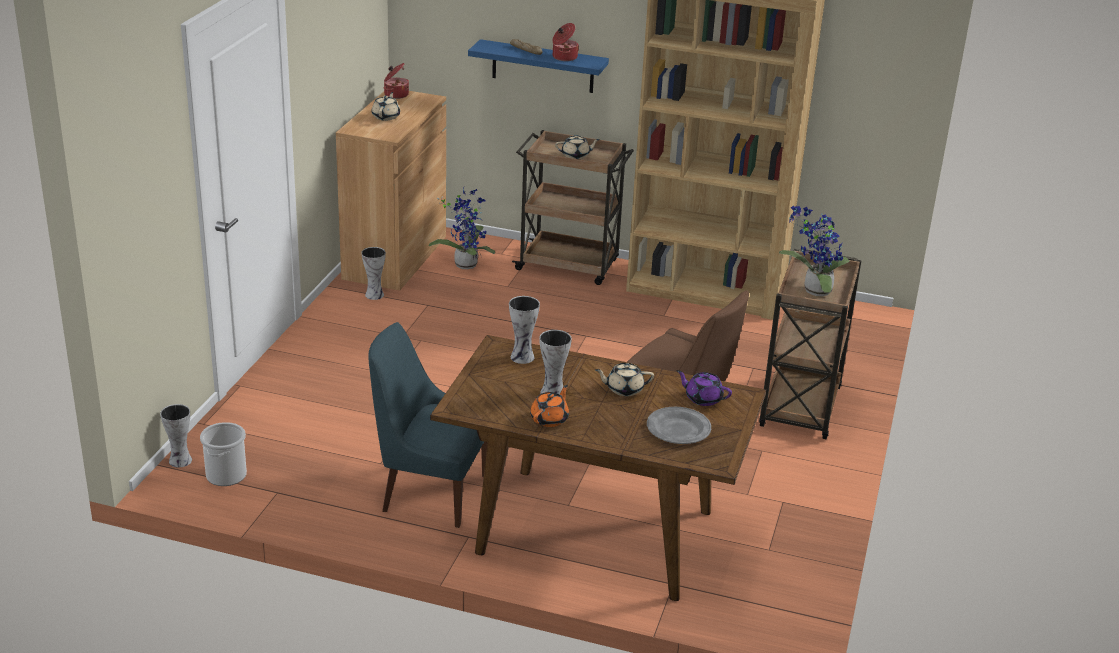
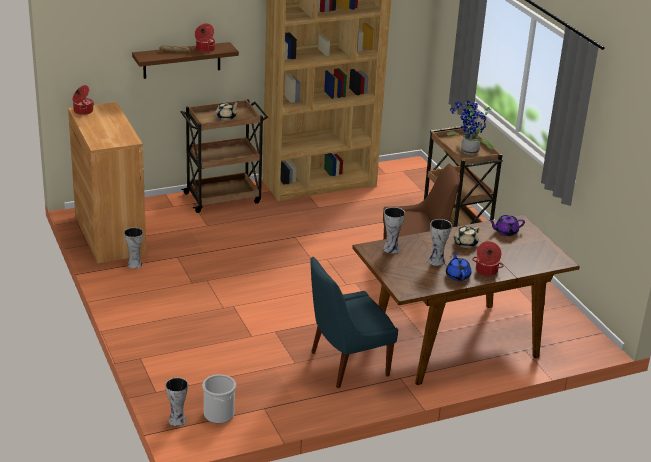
camera: 40 degrees left, 0 degrees up
(386, 116) = (104, 128): beige teapot -> none
(466, 263) = (160, 221): potted plant -> none
(543, 66) = (182, 60): blue shelf -> brown shelf
(550, 419) = (457, 275): orange teapot -> blue teapot
(595, 430) = (486, 271): none -> cooking pot
(678, 429) = (520, 253): grey plate -> none

